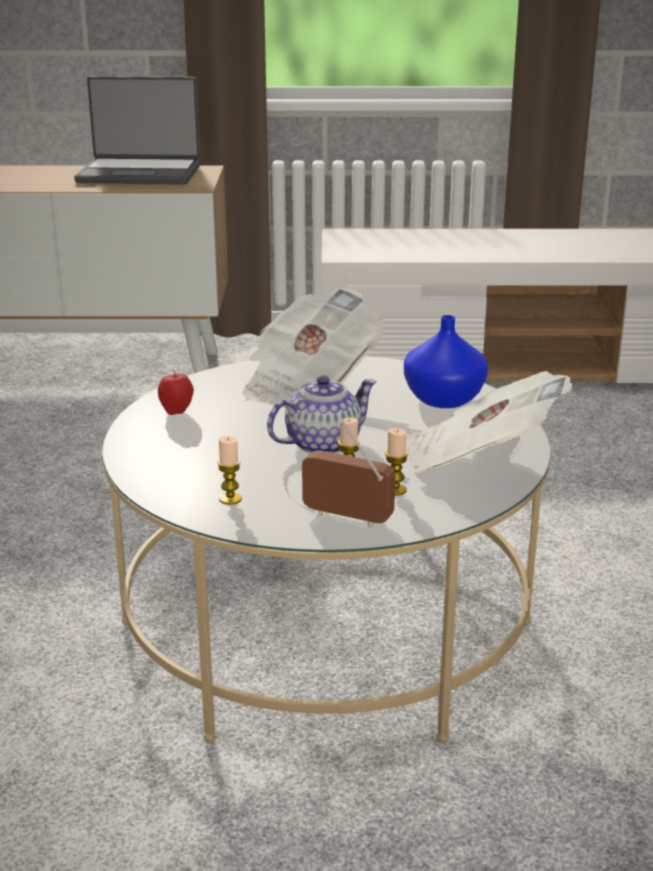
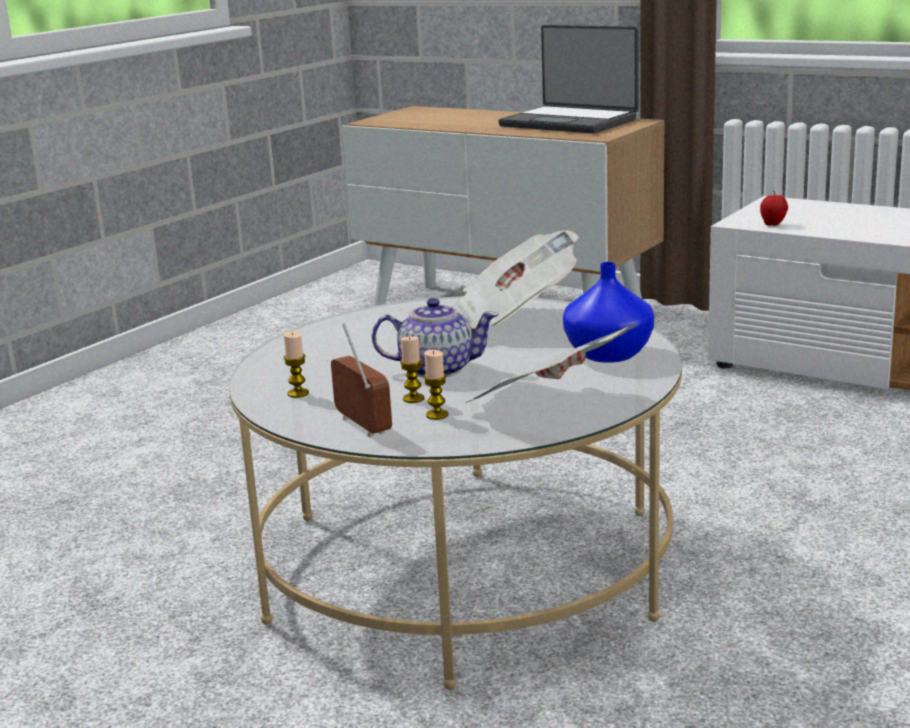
camera: 35 degrees right, 5 degrees down
(177, 412) = (363, 325): apple -> apple (773, 224)

